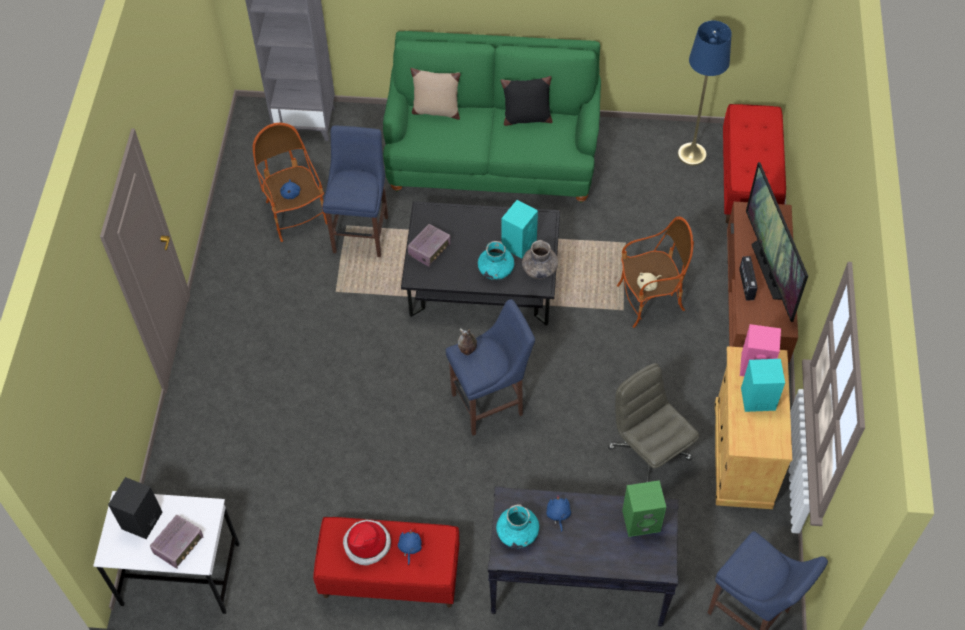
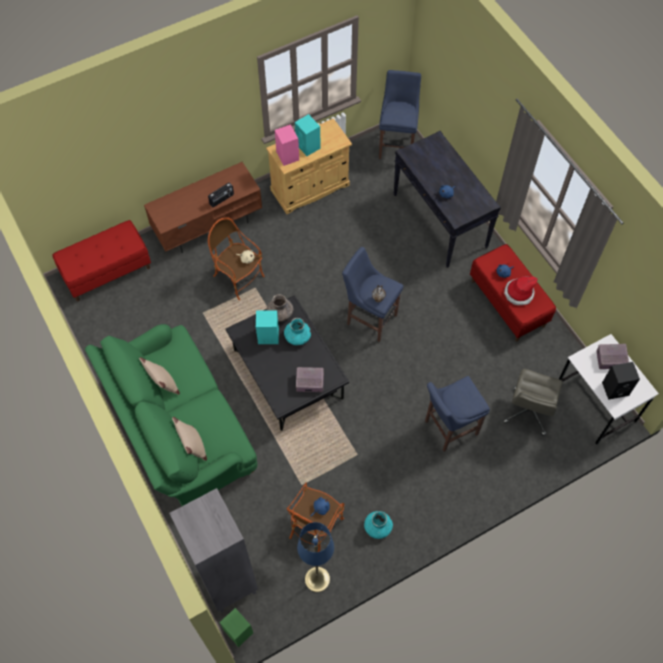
camera: 125 degrees left, 5 degrees up
(362, 232) = (299, 471): blue stool -> blue stool (448, 428)
(517, 533) = (471, 205): turquoise vase -> turquoise vase (378, 527)
(526, 118) = (163, 384): black pillow -> beige pillow
(642, 520) = (419, 159): green speaker -> green speaker (237, 631)
(648, 452) = (341, 228): grey office chair -> grey office chair (529, 412)
(692, 154) = (101, 313): blue floor lamp -> blue floor lamp (317, 579)
(769, 270) = (203, 193): television -> none

